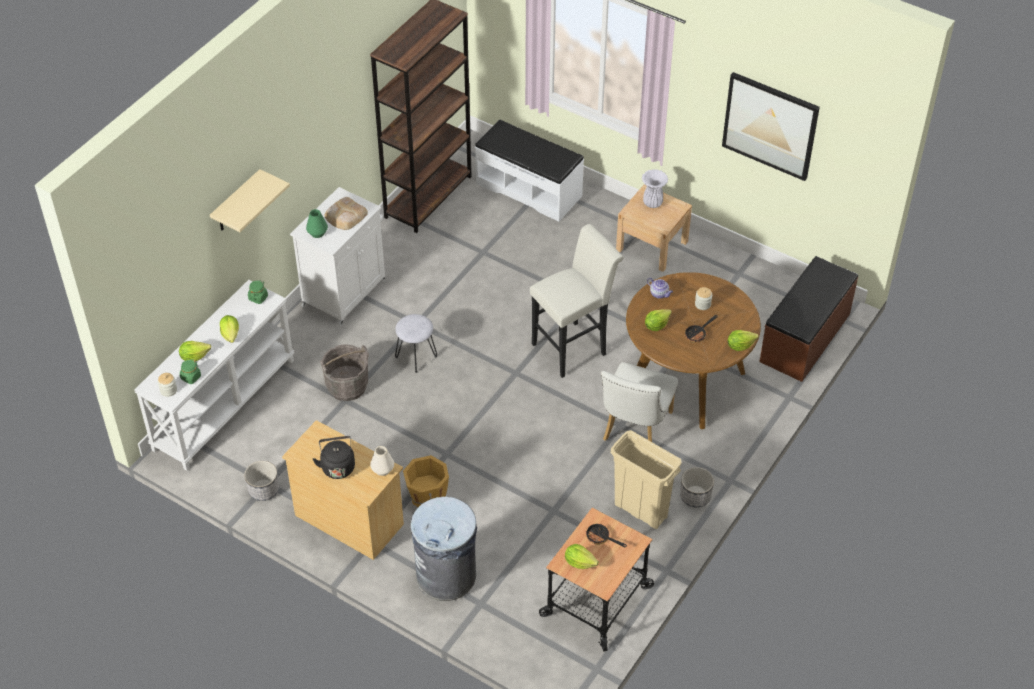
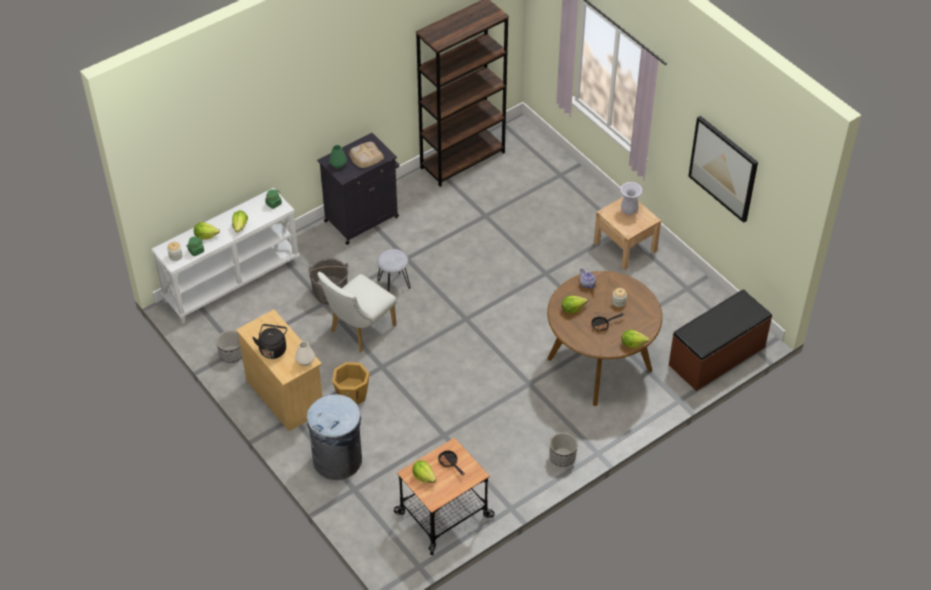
camera: 20 degrees right, 0 degrees up
(236, 202) = (267, 123): beige shelf -> none
(345, 292) = (362, 218): white cabinet -> black cabinet
(529, 189) = (546, 174): white bench -> none
(573, 347) = (521, 311): white stool -> none
(634, 430) = (539, 390): white chair -> white chair (359, 331)
(641, 510) = (513, 455): beige trash can -> none

